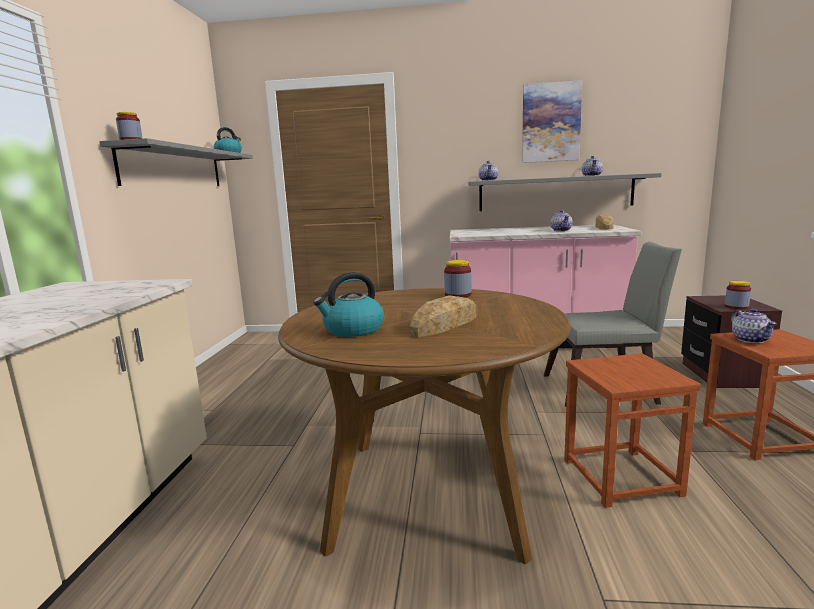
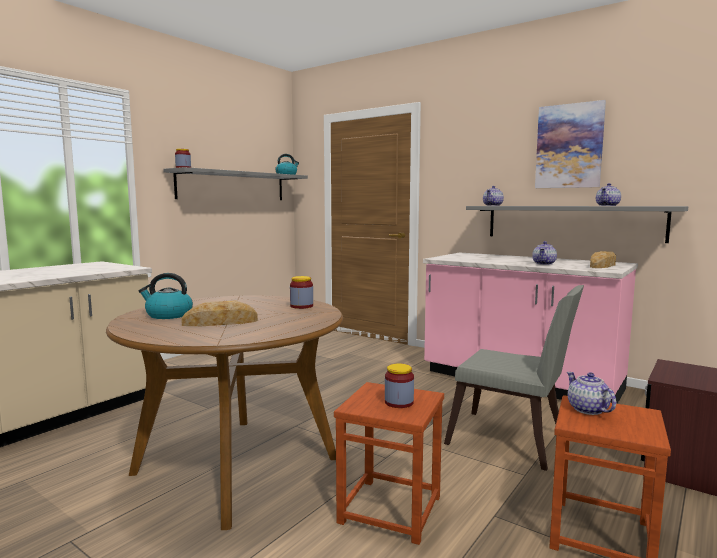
camera: 30 degrees right, 5 degrees down
(736, 307) = (684, 380): jar -> jar (399, 402)
(750, 339) = (588, 409): teapot -> teapot turned 135 degrees clockwise

